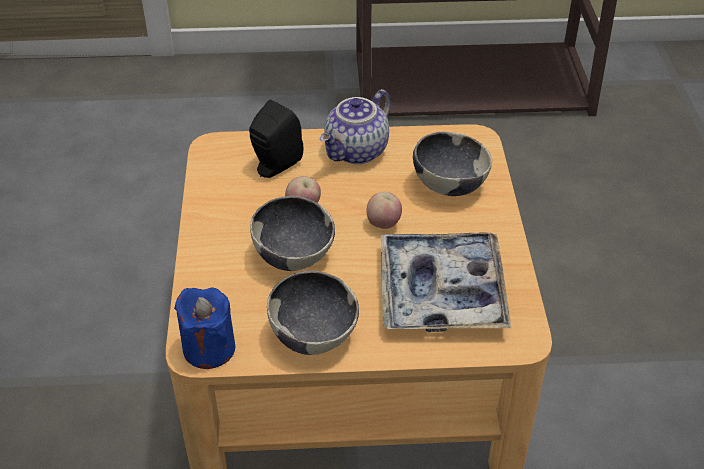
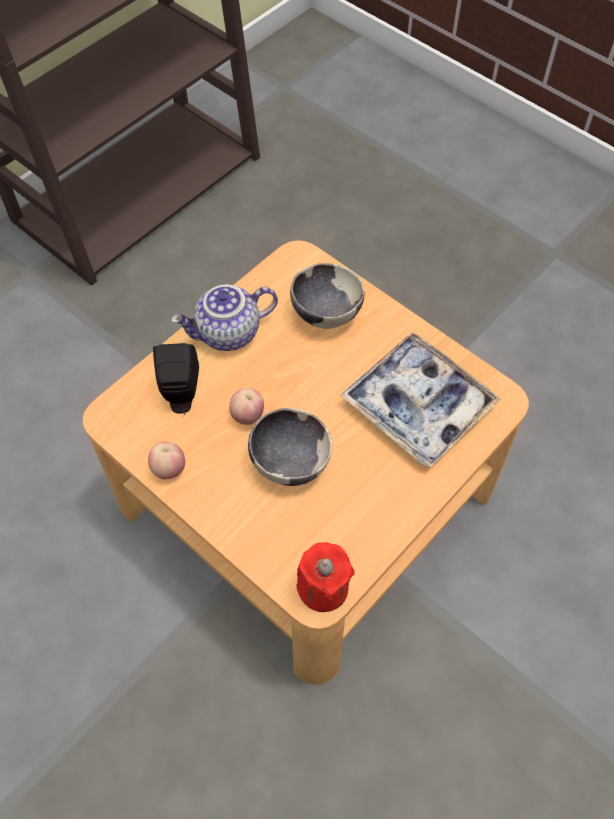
camera: 45 degrees left, 15 degrees up
(209, 348) = (323, 588): blue candle -> red candle
(313, 335) = (379, 513): bowl -> none
(357, 152) = (228, 334): teapot -> teapot turned 75 degrees clockwise
(383, 224) = (320, 383): apple -> apple (169, 469)

